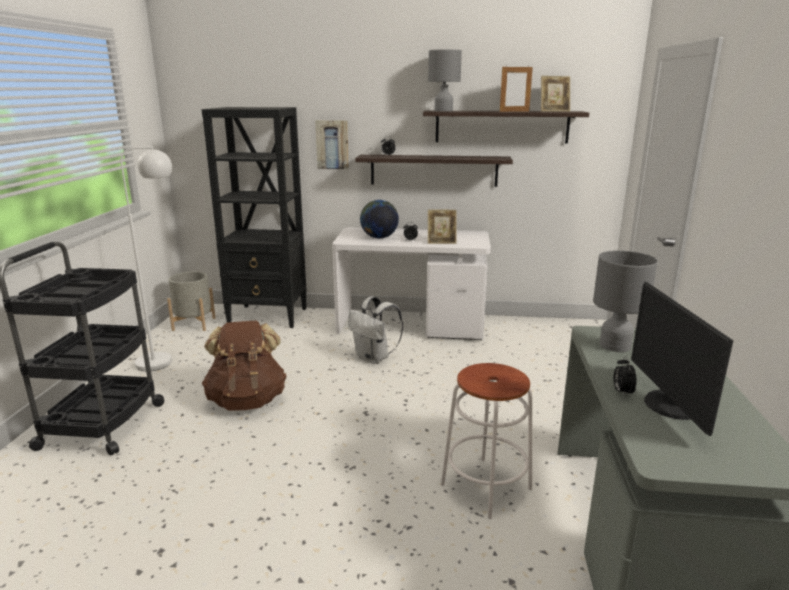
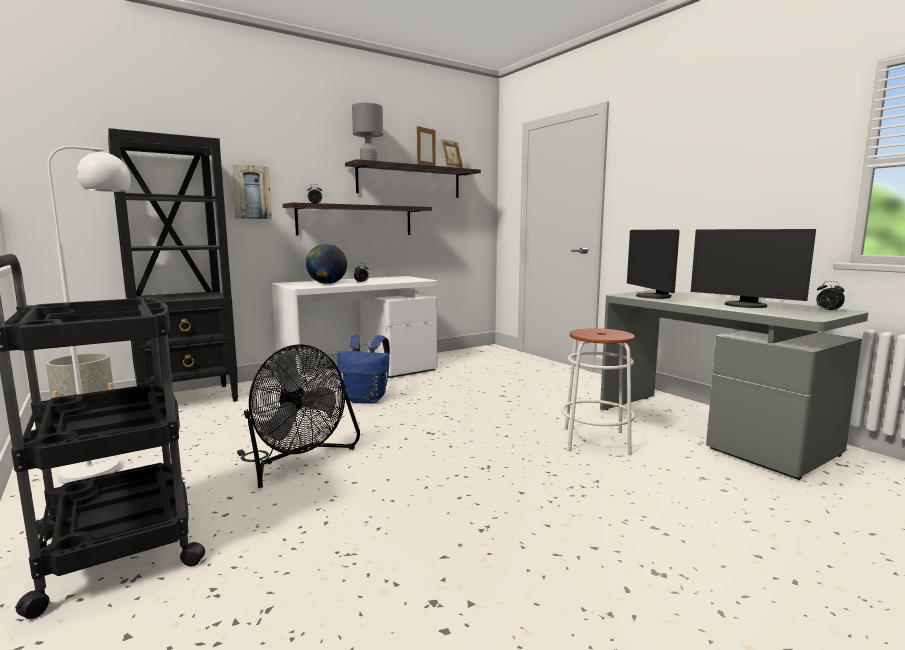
camera: 40 degrees left, 10 degrees down
(247, 400) = (293, 461): brown backpack -> black fan
(374, 358) = (367, 400): white backpack -> blue backpack
(441, 242) = (391, 281): picture frame -> none
(615, 346) = (651, 296): grey table lamp -> monitor
(622, 392) = (713, 306): alarm clock -> alarm clock (827, 311)

